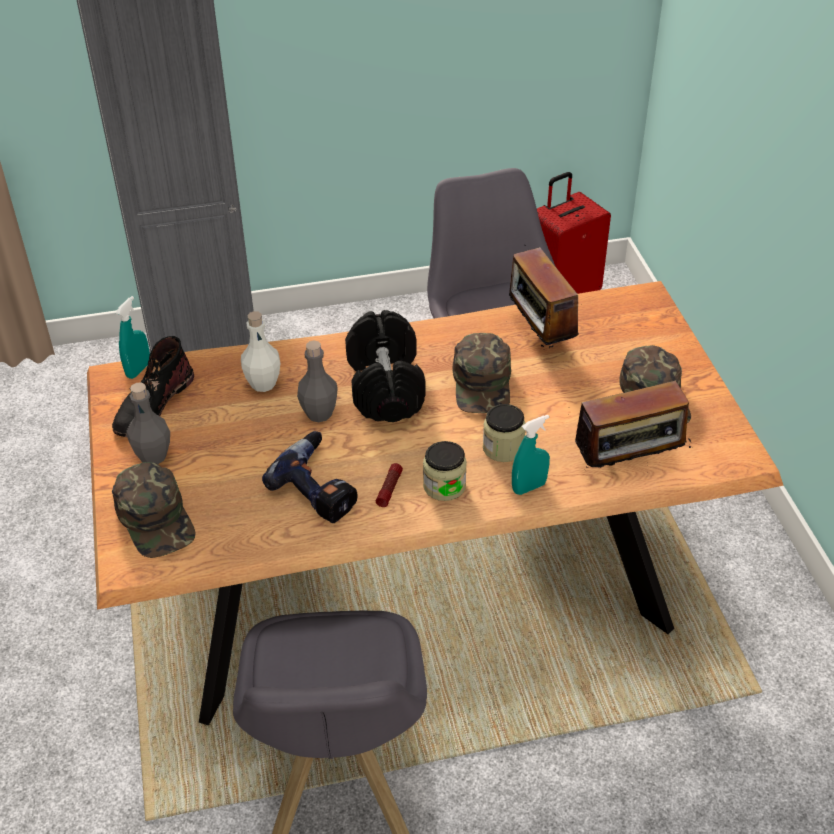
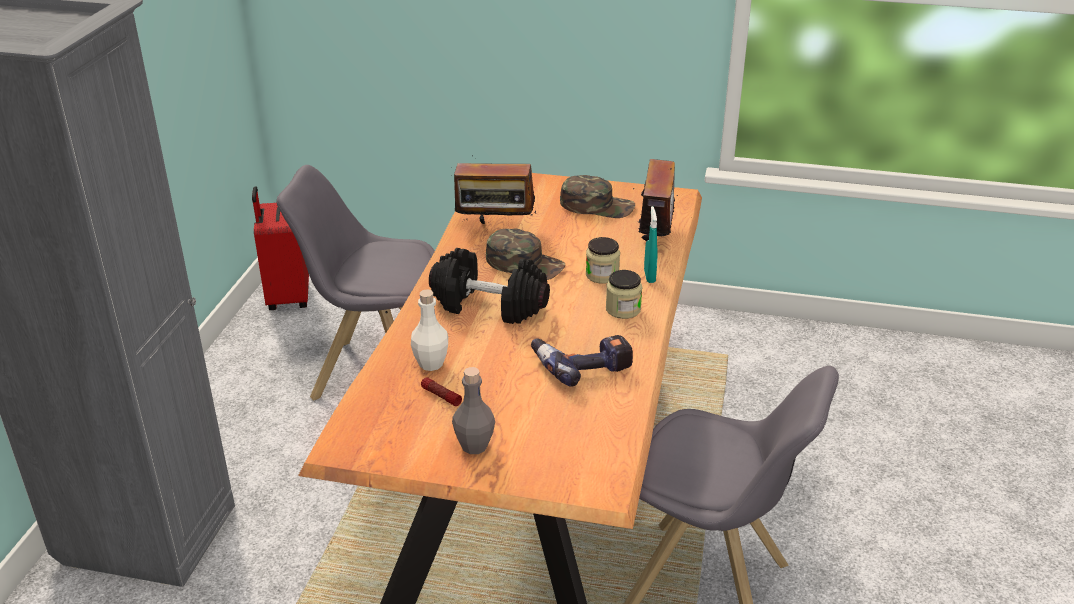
camera: 65 degrees left, 10 degrees down
(138, 370) = (342, 431): turquoise spray bottle -> none
(152, 404) = (401, 432): black boot -> none
(156, 518) = (557, 460): green cap -> none
(319, 413) = (495, 344): grey bottle -> none
(389, 489) = (608, 333): flashlight -> flashlight (441, 396)

